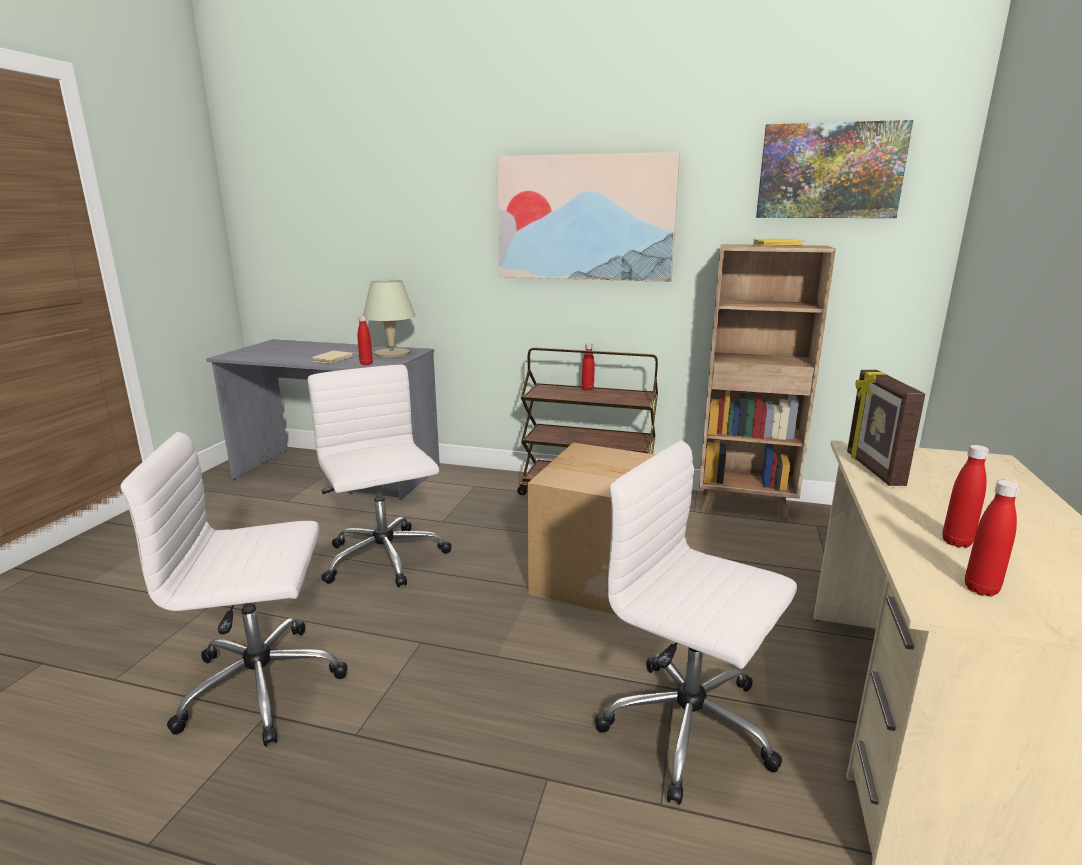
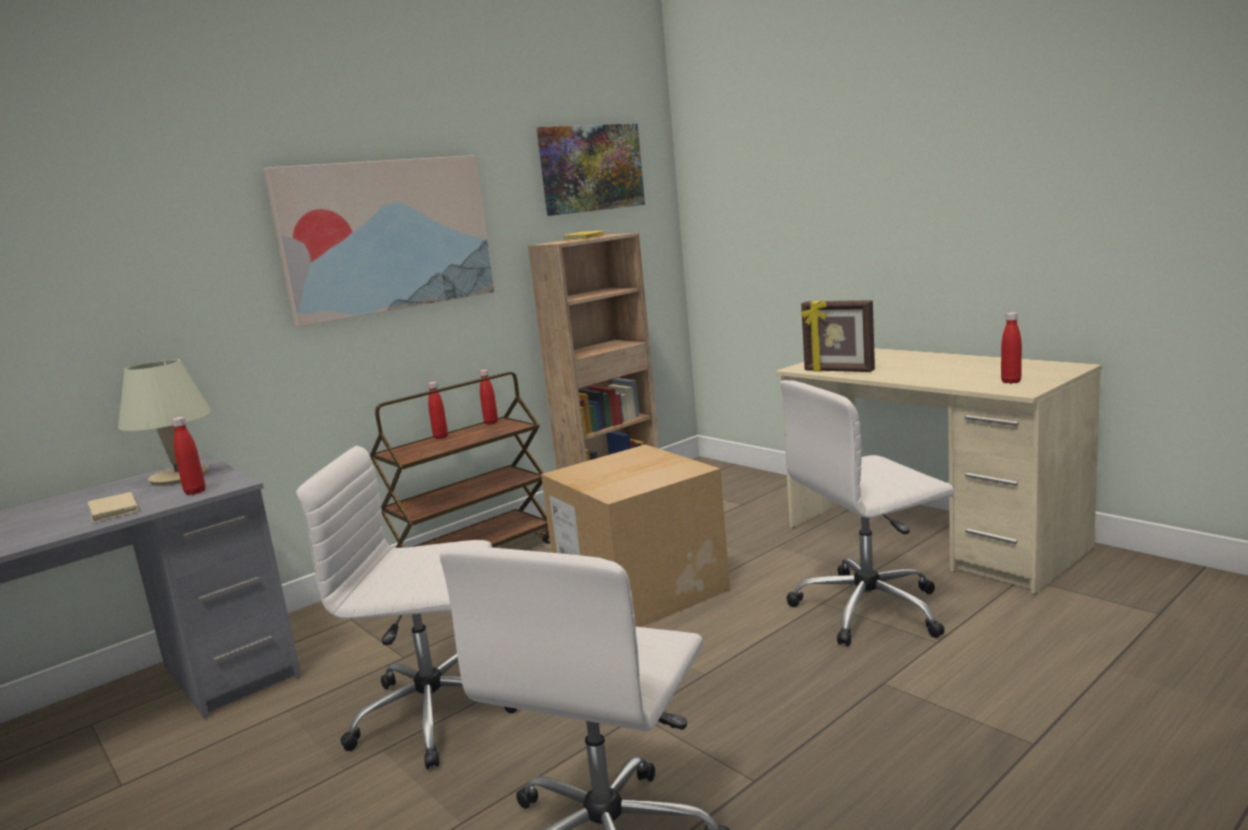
camera: 55 degrees left, 5 degrees down
(956, 542) = (956, 375): red bottle -> red bottle (491, 423)

